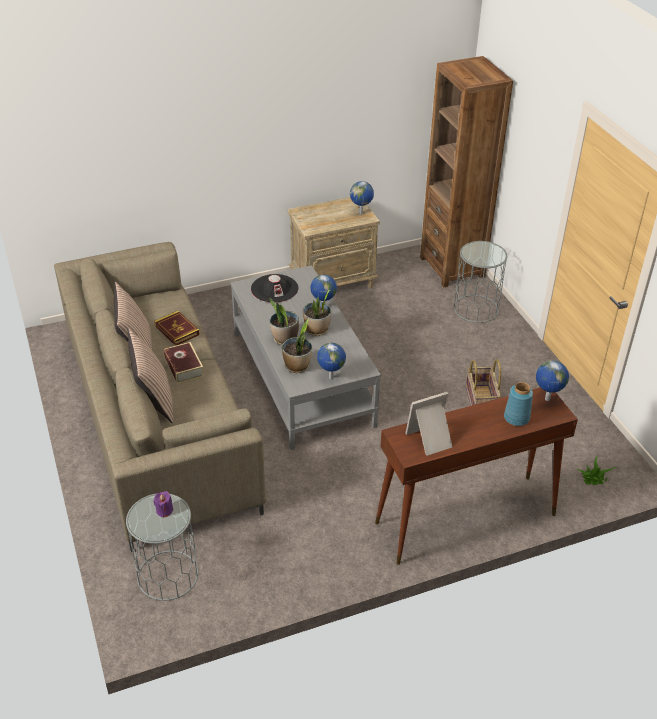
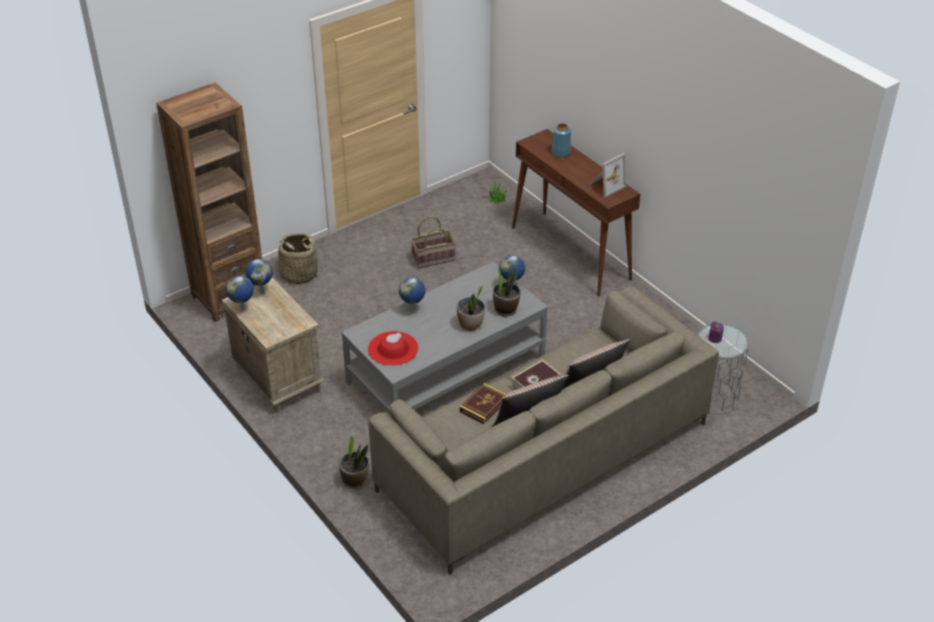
camera: 105 degrees left, 0 degrees up
(274, 288) = (393, 348): black hat -> red hat
(317, 330) = (448, 307): potted plant -> potted plant (355, 480)
(431, 440) = (605, 185): picture frame -> picture frame turned 90 degrees counterclockwise
(476, 309) = (298, 274): grey side table -> basket
(546, 399) = (533, 141): globe -> globe (243, 309)

